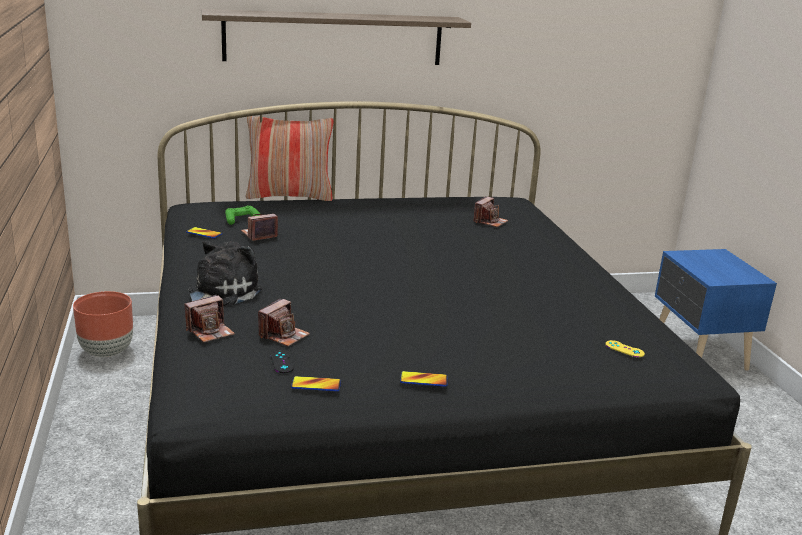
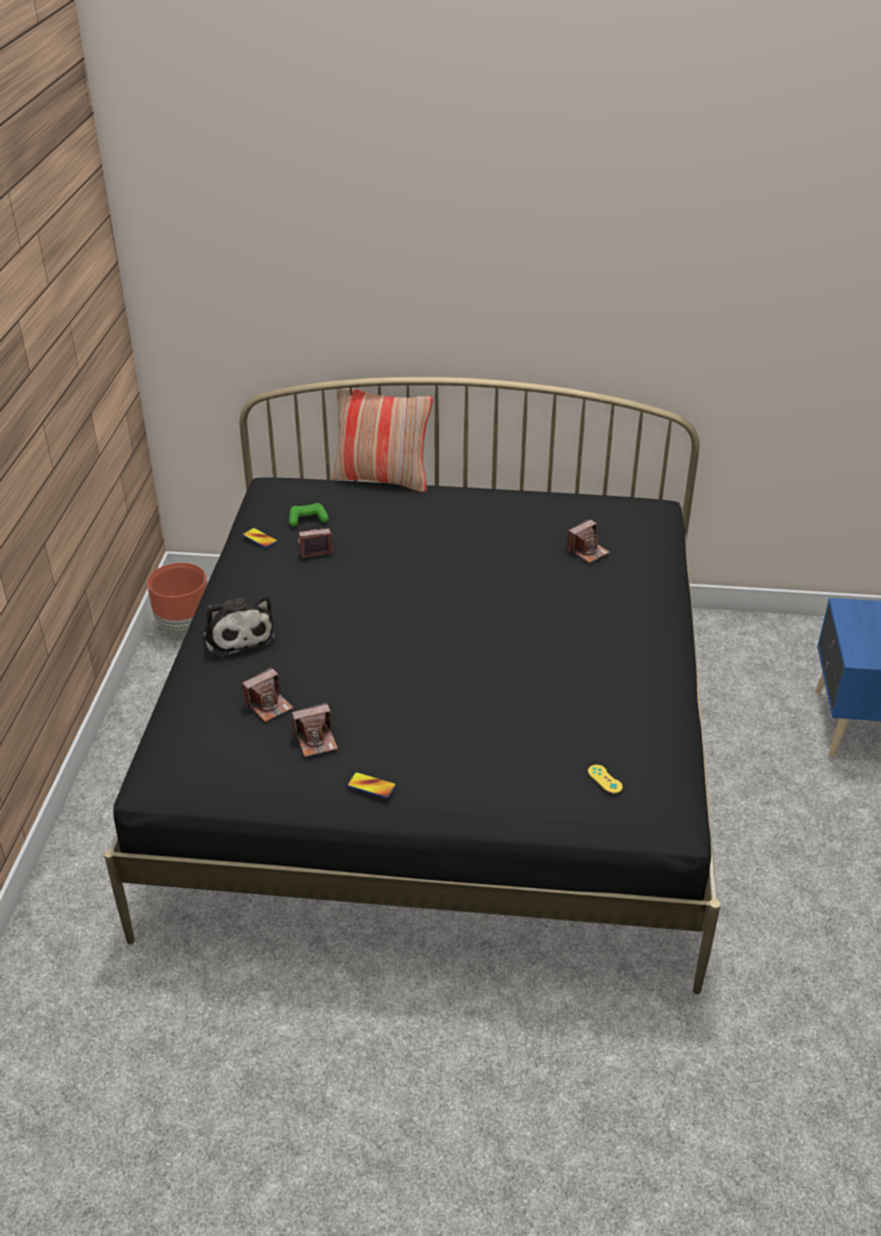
camera: 20 degrees right, 15 degrees up
(210, 331) = (204, 689): camera -> camera (316, 740)
(221, 293) = (238, 634): plush toy -> plush toy turned 105 degrees clockwise
(282, 362) = (251, 741): black game controller -> none
(316, 385) = (269, 775): phone -> none
(334, 38) = (436, 304): shelf -> none

